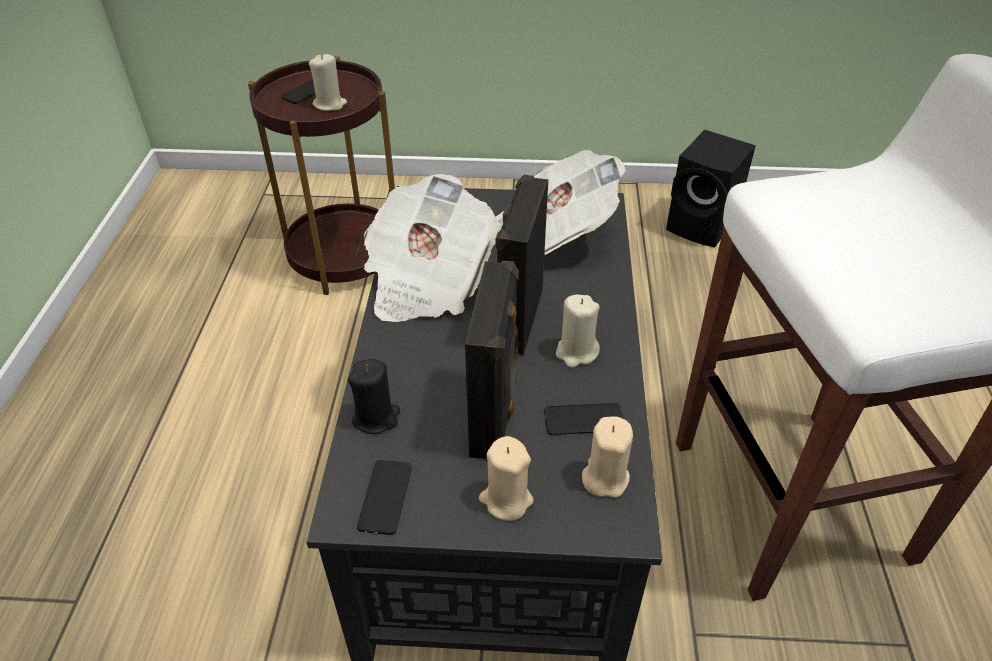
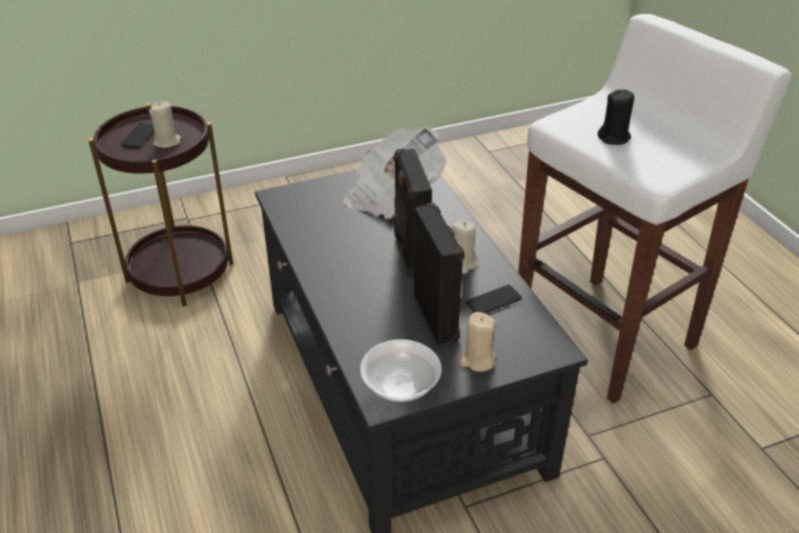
camera: 25 degrees left, 5 degrees down
(376, 418) = (359, 342): black candle -> black candle (614, 138)
(385, 497) = (401, 385): phone -> bowl
(427, 280) = (328, 248): newspaper -> none
(605, 478) = (528, 328): beige candle -> none
(703, 226) = (450, 174): black speaker -> none

